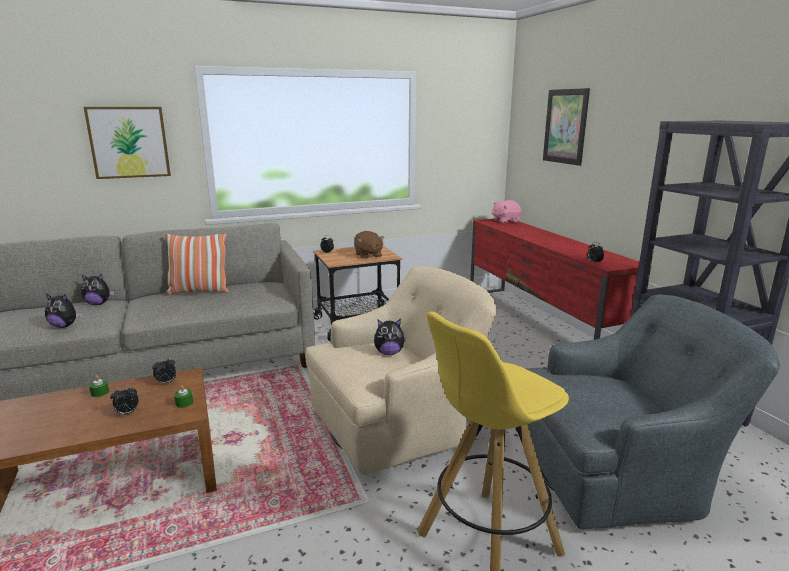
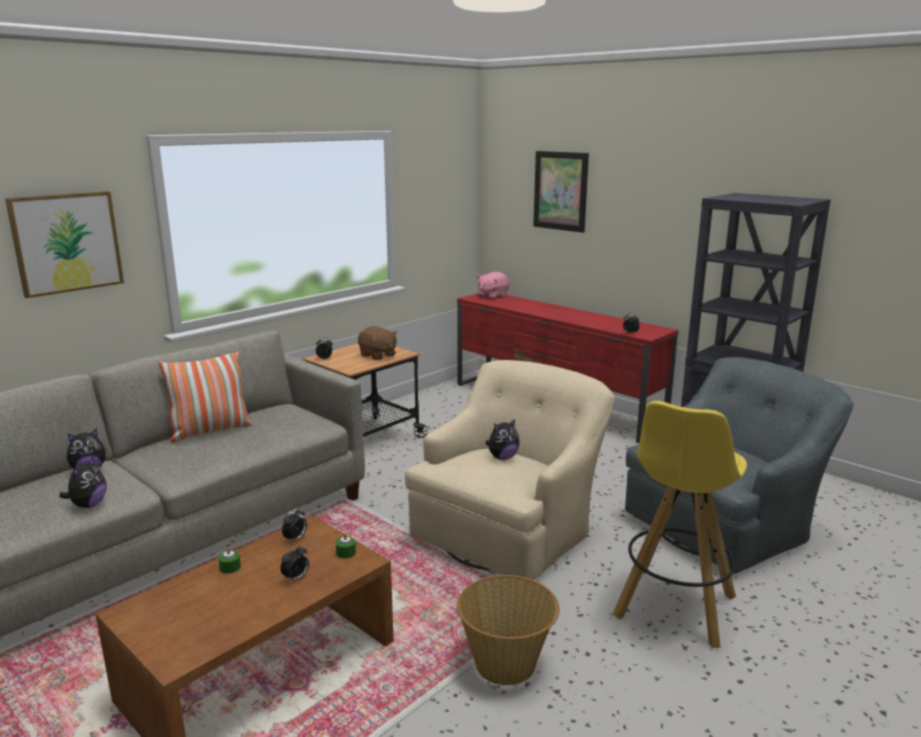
camera: 25 degrees left, 0 degrees up
(65, 326) = (88, 505): plush toy -> plush toy turned 60 degrees counterclockwise
(281, 544) = (506, 664): none -> basket

